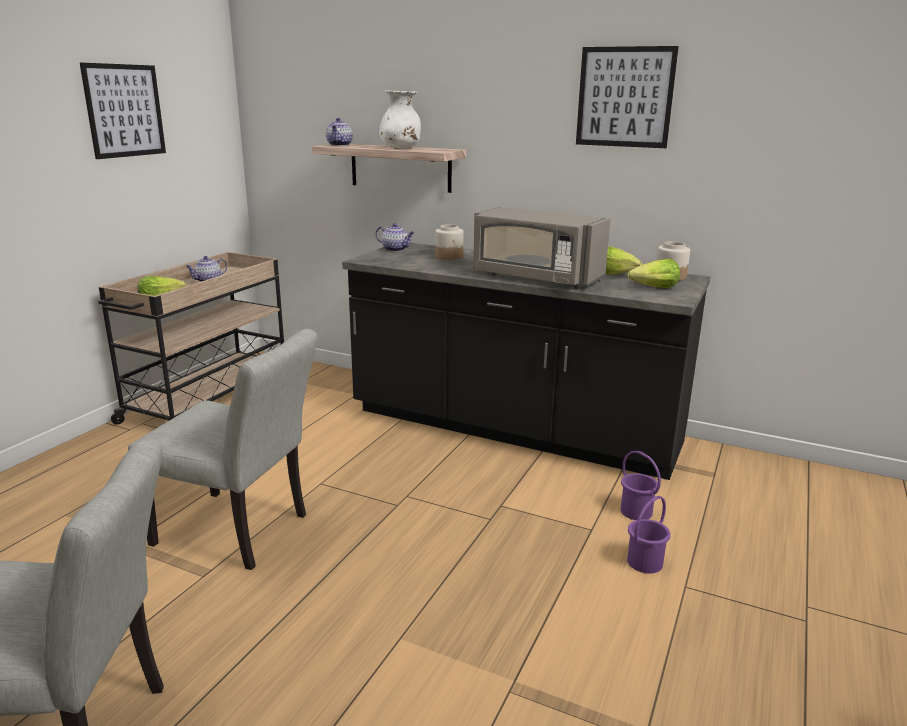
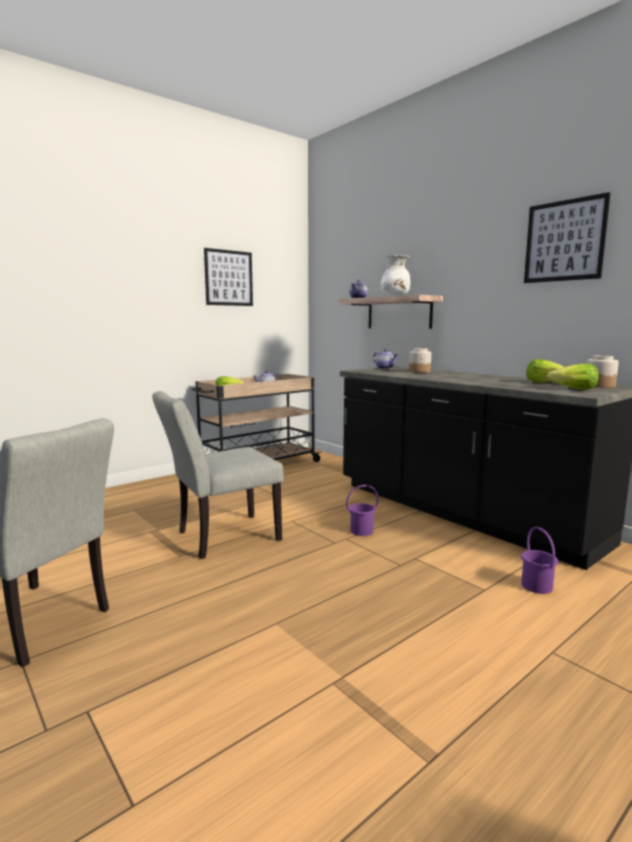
camera: 25 degrees right, 10 degrees down
(241, 532) = (220, 537): grey chair -> grey chair turned 105 degrees clockwise
(536, 278) = (472, 381): grey microwave -> none
(645, 562) = (522, 624): purple bucket -> purple bucket (362, 531)

